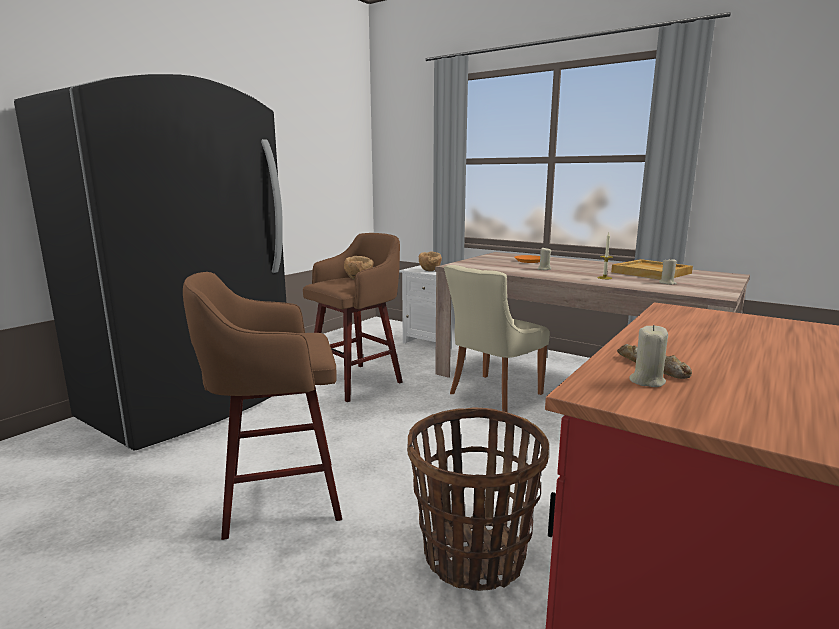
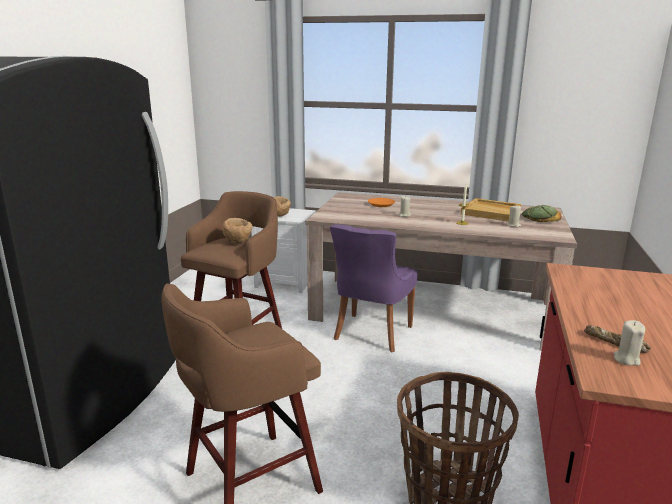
camera: 20 degrees left, 5 degrees up
(492, 394) = (371, 334): beige chair -> purple chair
(710, 280) = (540, 218): none -> bread

